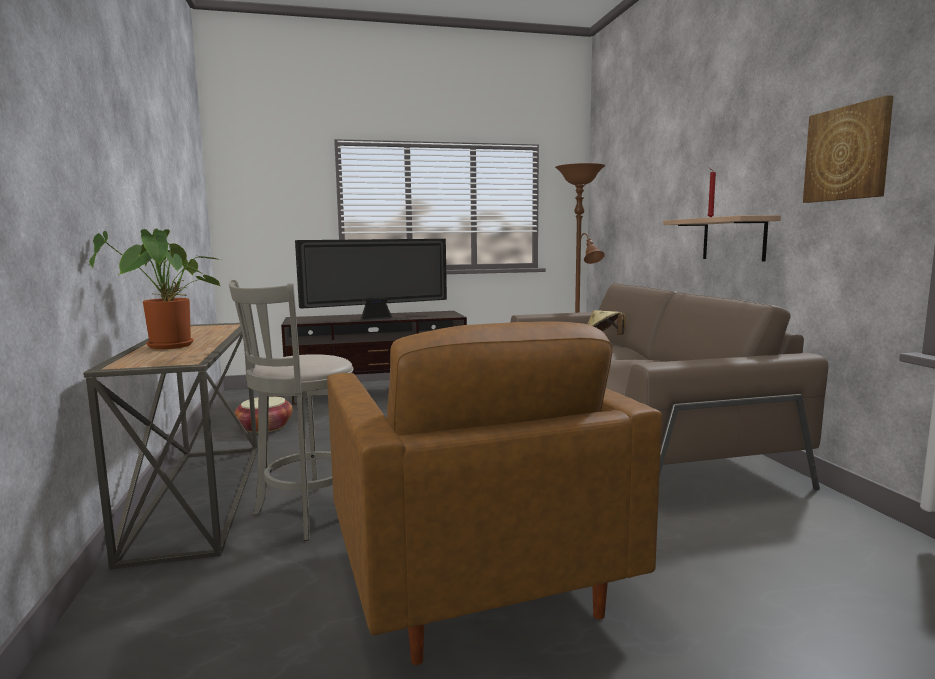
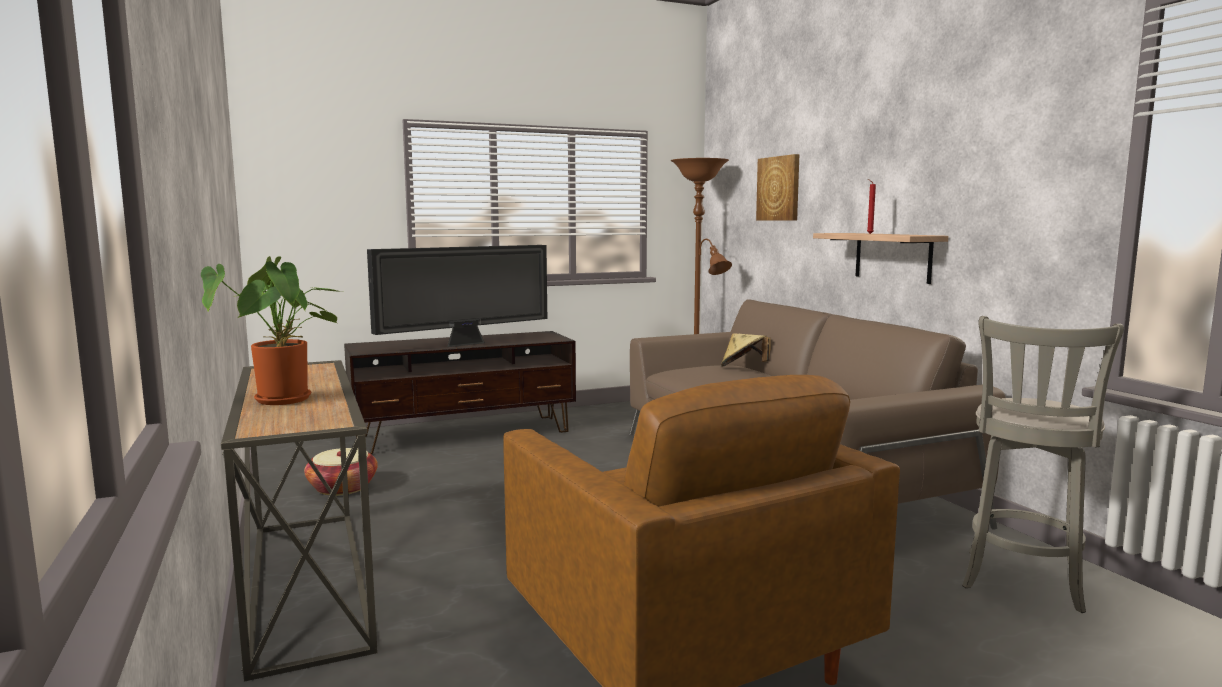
camera: 10 degrees left, 0 degrees up
(306, 514) = (455, 595): grey stool -> grey stool (1022, 583)
(847, 153) = (1022, 178): picture -> picture (779, 188)

